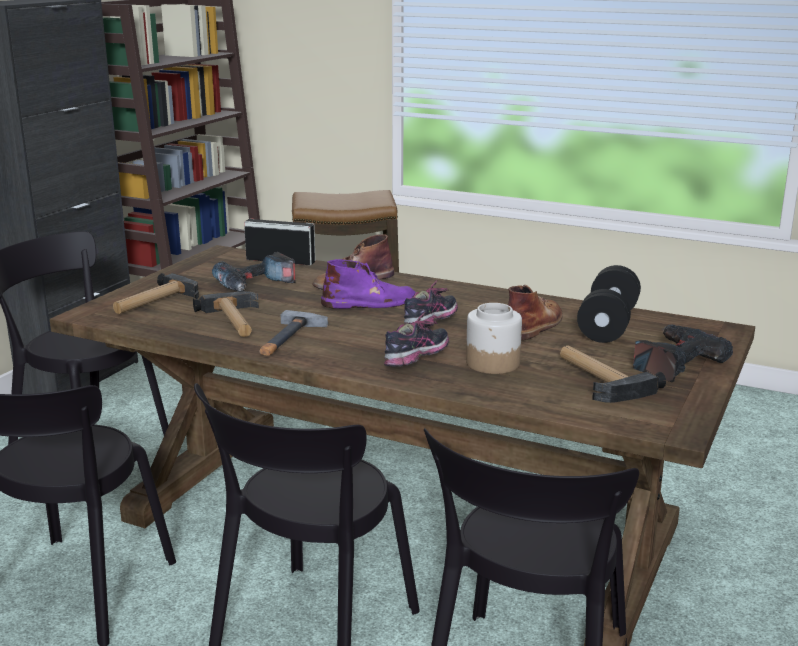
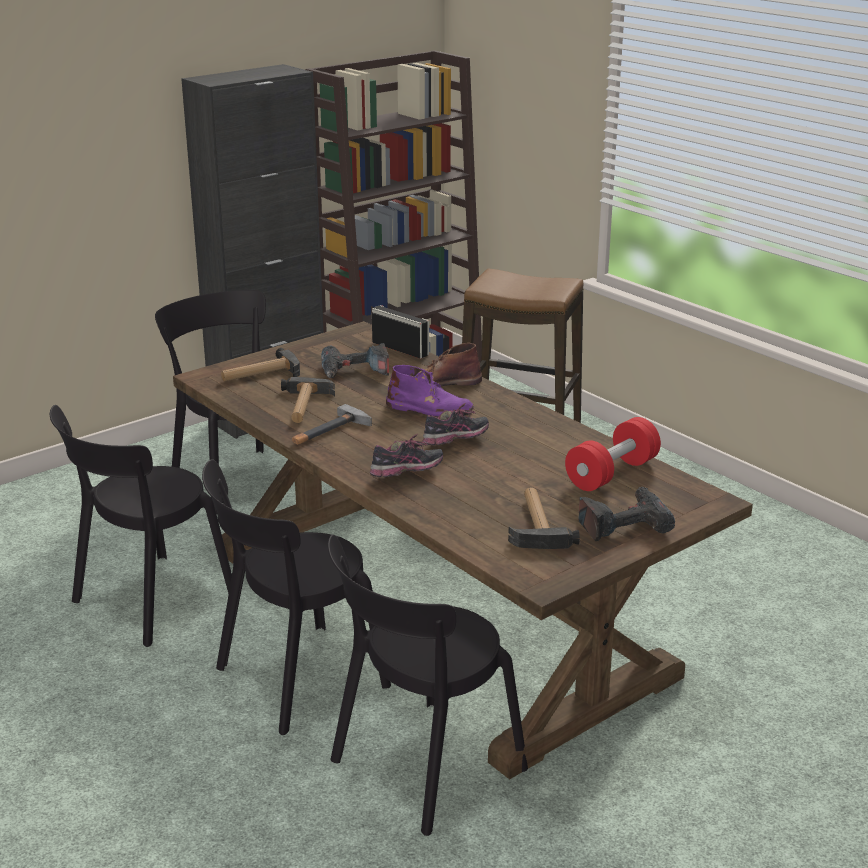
camera: 25 degrees right, 5 degrees up
(493, 363) = (466, 490): jar -> none
(534, 325) = (544, 460): brown boot -> none
(608, 325) = (612, 473): black dumbbell -> red dumbbell

